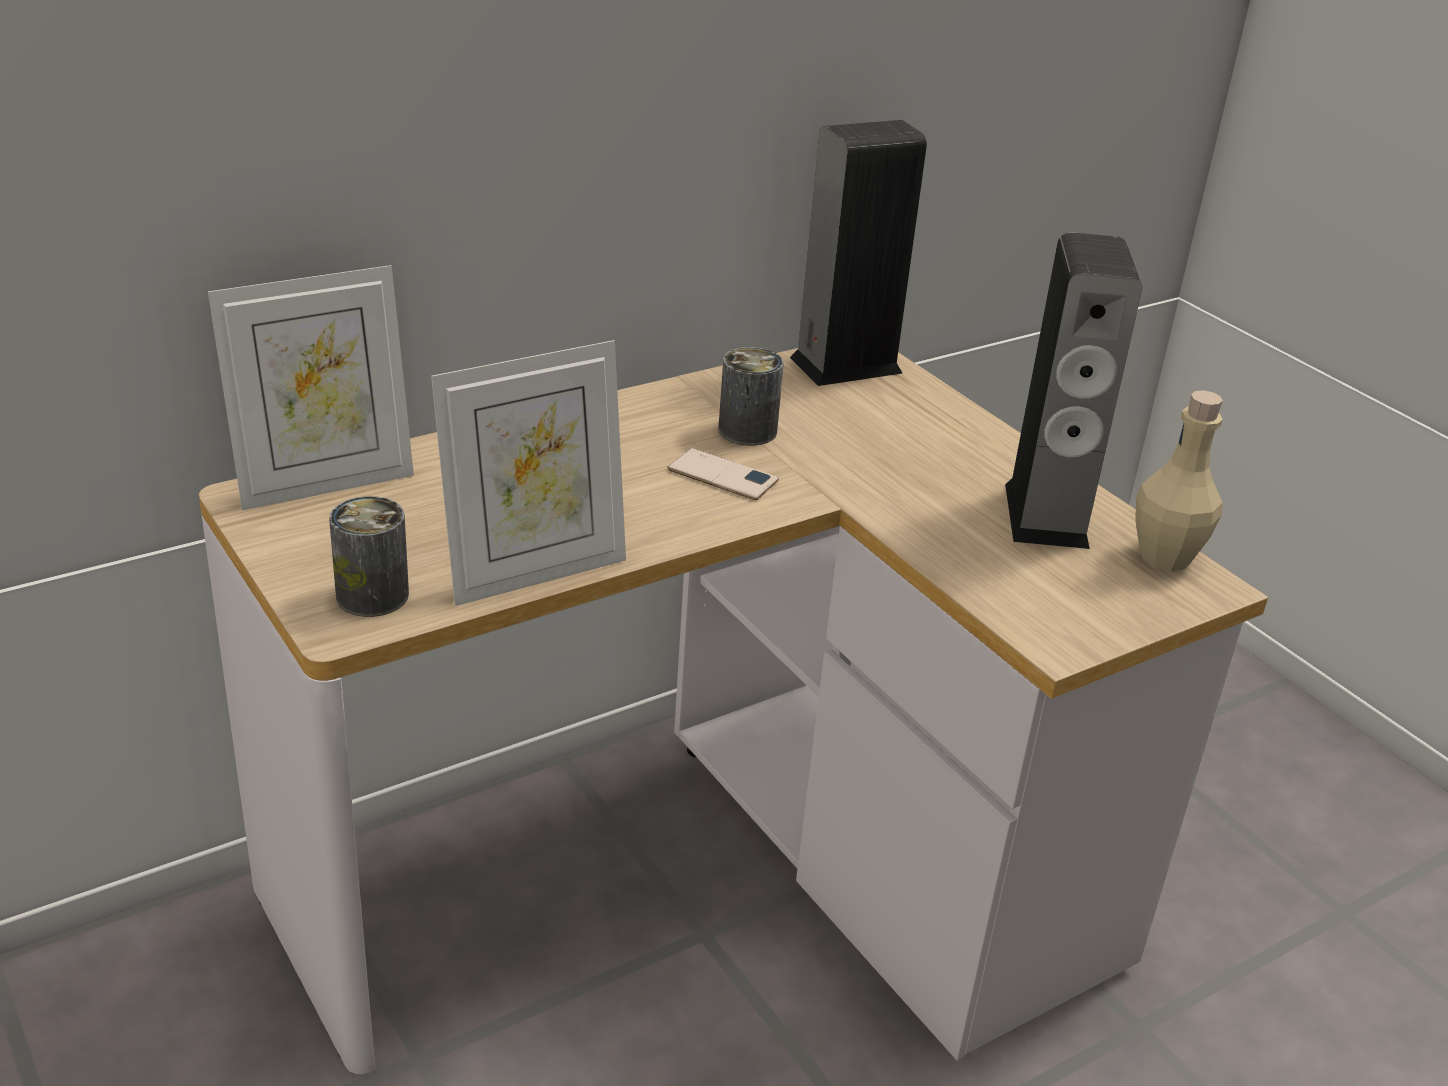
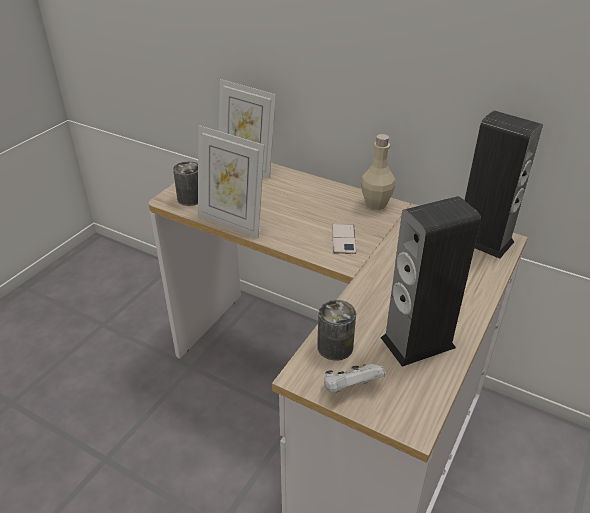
camera: 65 degrees right, 5 degrees up
(747, 430) = (387, 233): can -> can (335, 347)
(1112, 610) = (350, 389): none -> white game controller
(1165, 557) = (424, 398): beige bottle -> beige bottle (376, 204)

